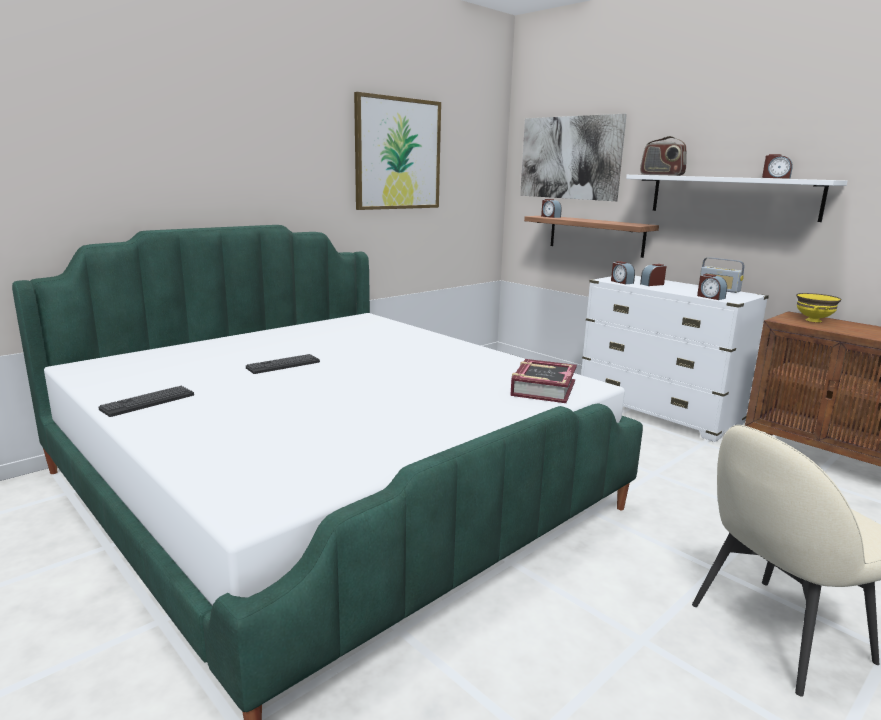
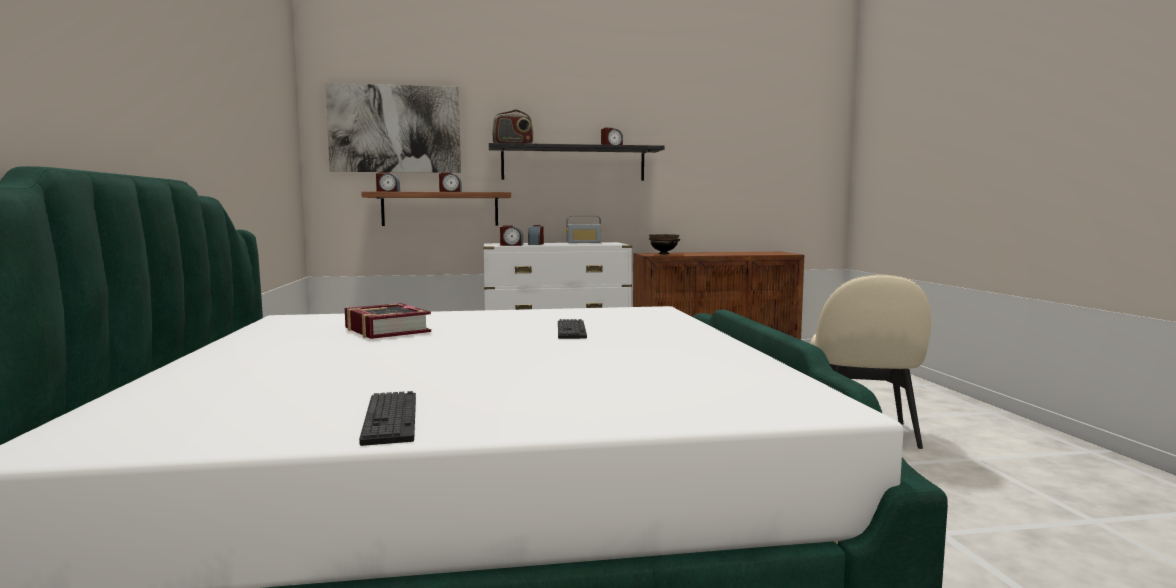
camera: 55 degrees left, 10 degrees down
(283, 365) = (388, 357): keyboard -> keyboard (571, 330)
(398, 154) = (239, 101): picture -> none
(542, 388) = (642, 316): book -> book (386, 330)
(710, 297) = (601, 244): alarm clock -> alarm clock (450, 192)
(732, 196) = (573, 163): white shelf -> black shelf
(813, 320) = (663, 253): yellow bowl -> black bowl

